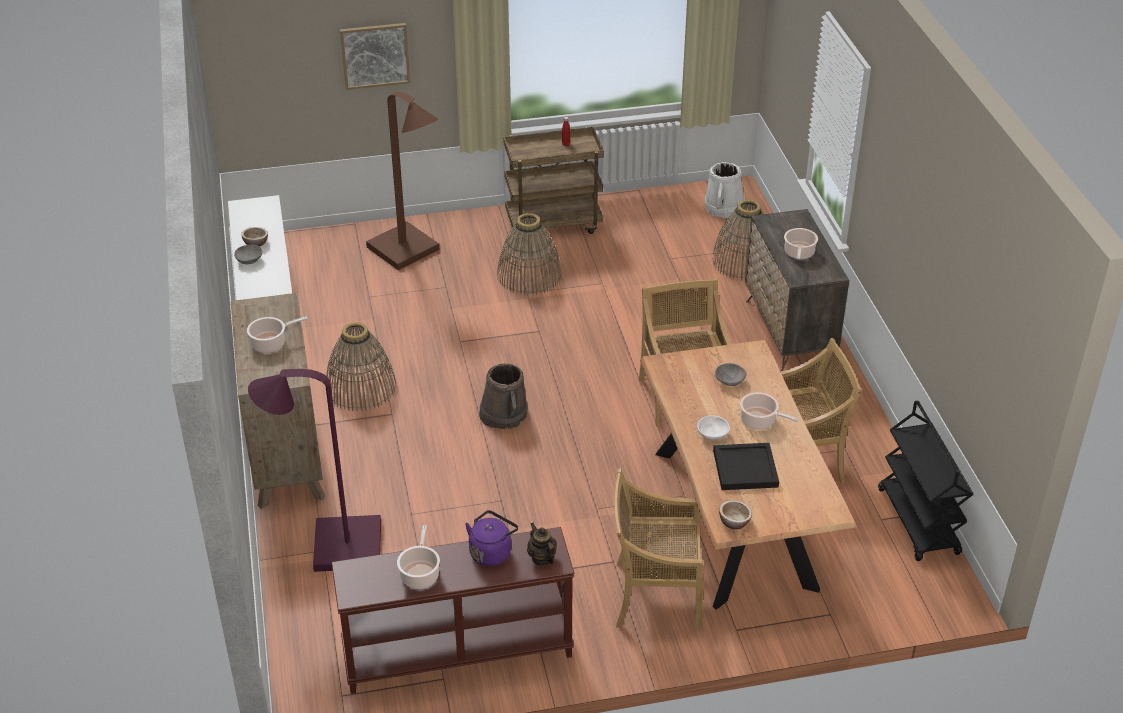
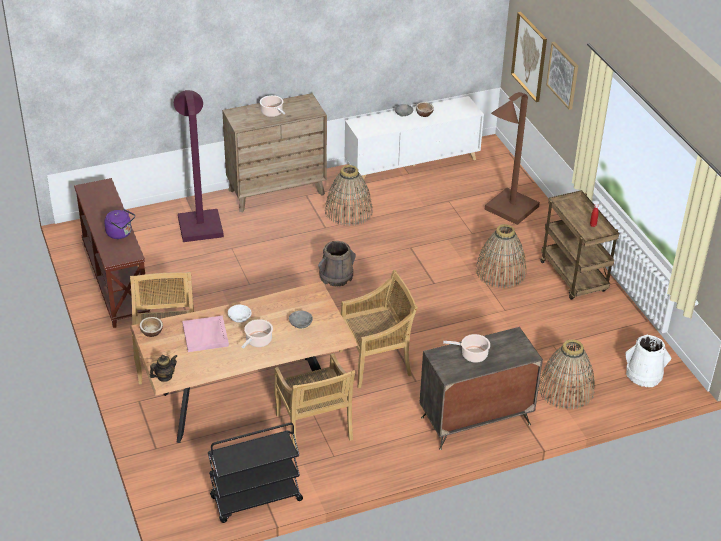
camera: 80 degrees right, 0 degrees up
(285, 85) = (529, 56): none -> picture
(420, 574) = (101, 209): cooking pot -> none
(542, 558) = (116, 253): teapot -> teapot (164, 377)
(745, 468) = (206, 335): black tray -> pink tray

